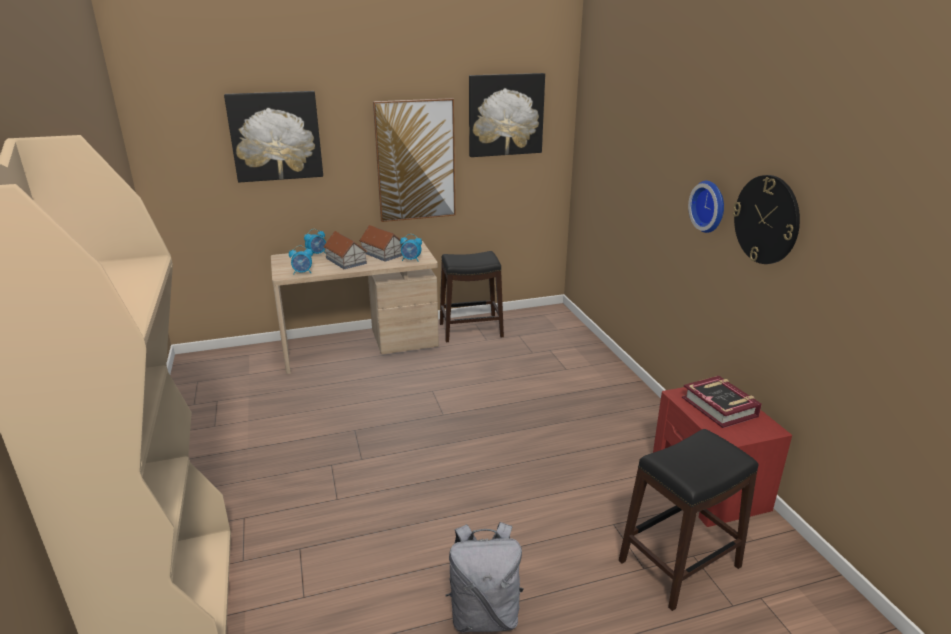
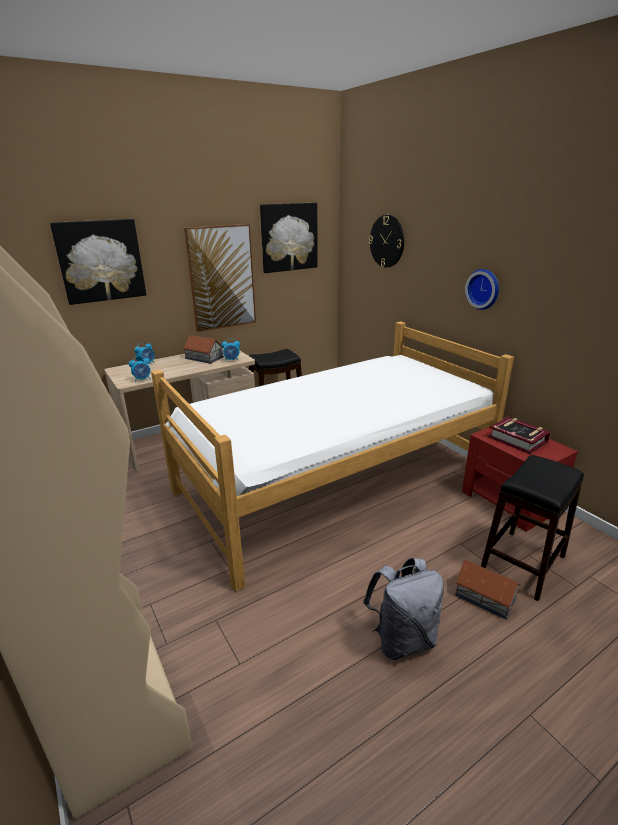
camera: 15 degrees left, 0 degrees up
(346, 260) = (176, 366): toy house -> toy house (484, 595)
(501, 424) = (336, 482): none -> bed
(766, 219) = (541, 291): wall clock -> wall clock (387, 241)

